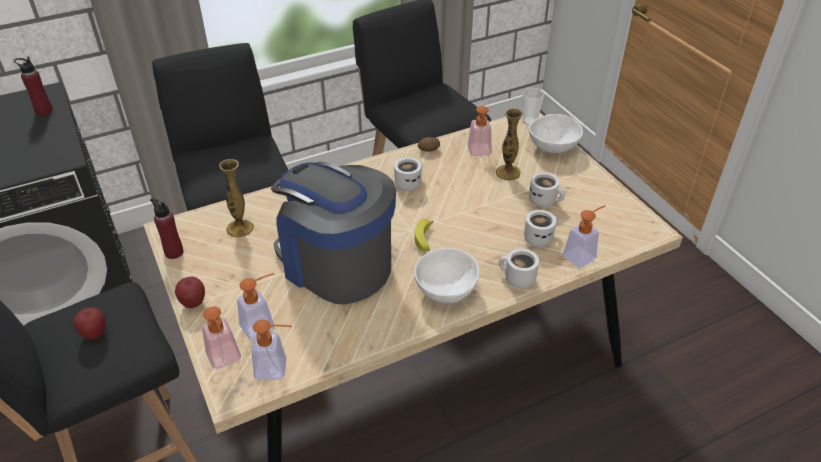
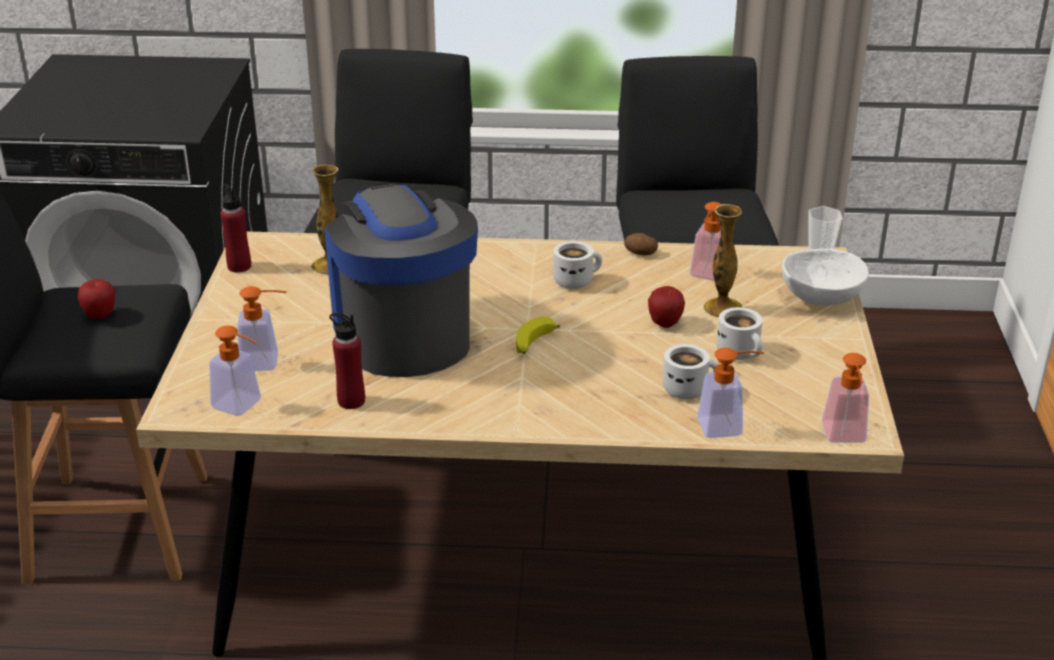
camera: 30 degrees right, 10 degrees down
(44, 111) = (205, 82): red bottle -> red bottle (351, 401)
(193, 303) = (215, 319): apple -> apple (665, 324)
(226, 360) = (199, 380): soap dispenser -> soap dispenser (845, 438)
(446, 290) = (508, 401): white bowl -> none
(516, 279) = (609, 421): white mug -> none

